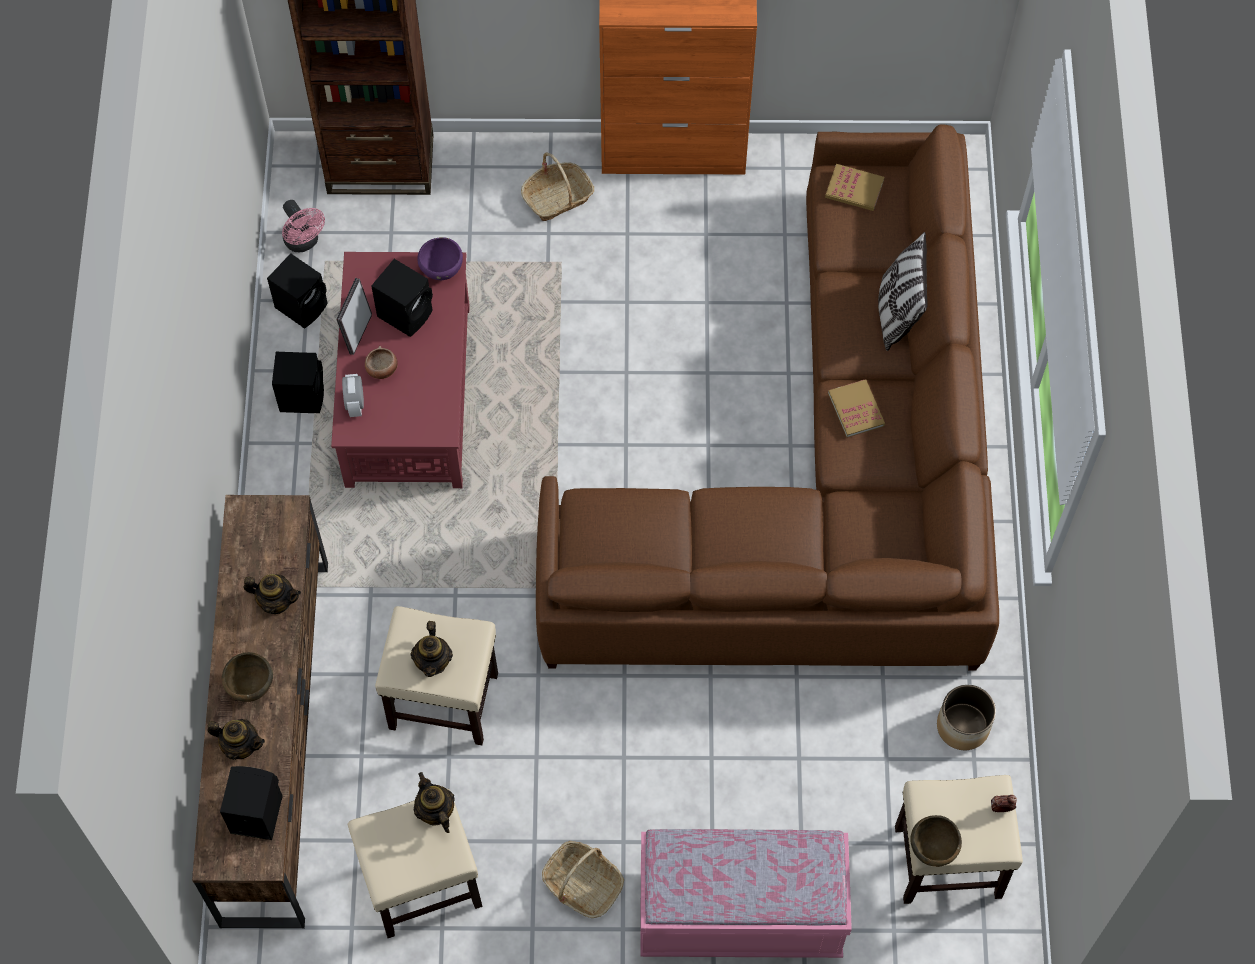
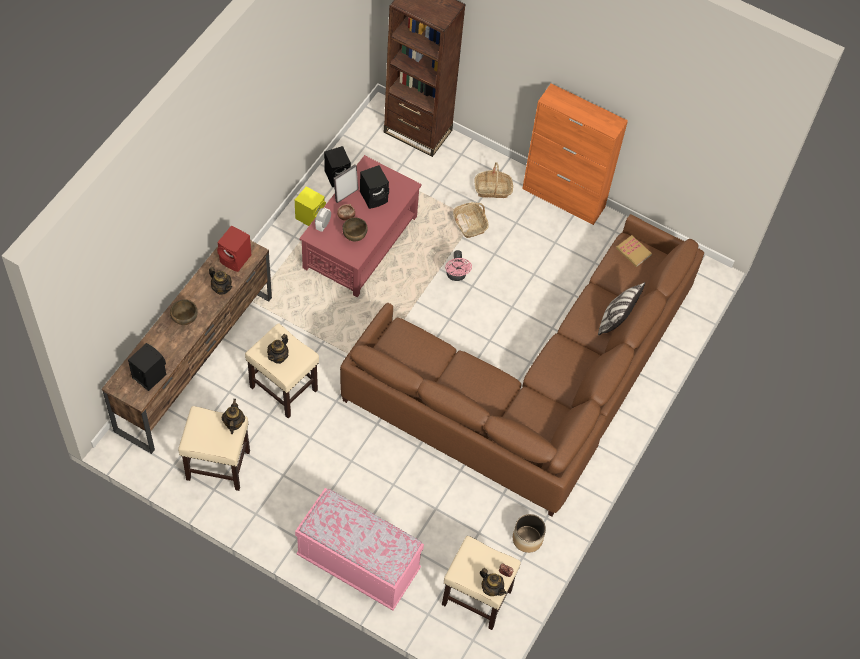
camera: 25 degrees right, 5 degrees down
(240, 745) = (162, 342): teapot -> teapot (491, 588)
(267, 540) = (236, 259): none -> red speaker
(302, 395) = (310, 216): black speaker -> yellow speaker
(304, 242) = (358, 148): pink fan -> pink fan (456, 276)
(442, 270) = (404, 186): purple bowl -> none
(582, 884) = (292, 507): basket -> basket (469, 224)
(856, 409) = (563, 354): book -> none
(933, 849) = (458, 573): brown bowl -> brown bowl (354, 237)

